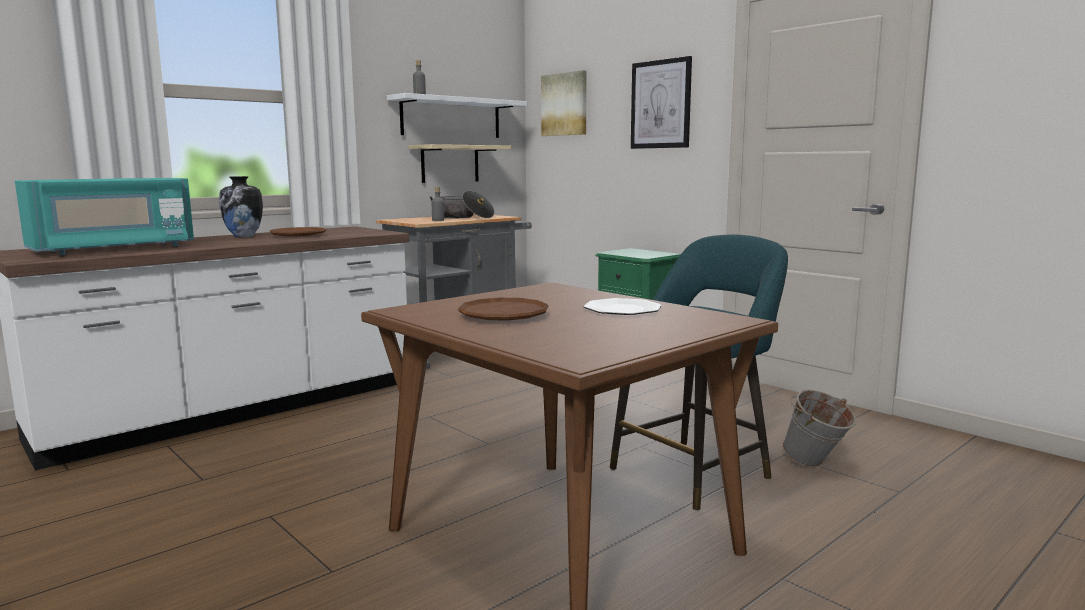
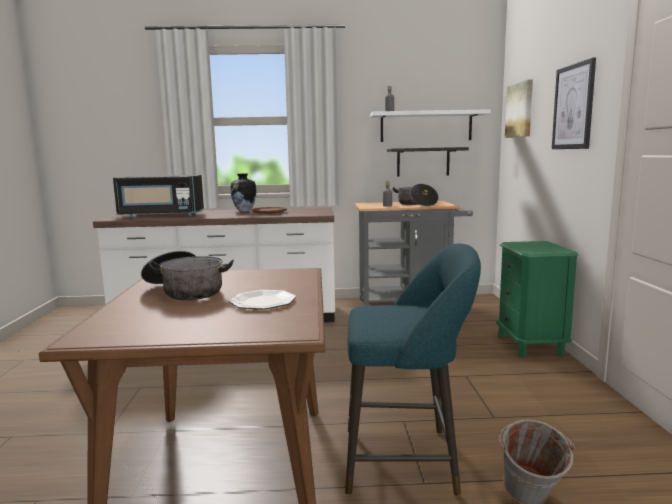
camera: 40 degrees right, 0 degrees up
(114, 249) = (161, 215): turquoise microwave -> black microwave
(450, 163) = (423, 162): beige shelf -> black shelf
(503, 316) = (185, 291): brown plate -> cooking pot

